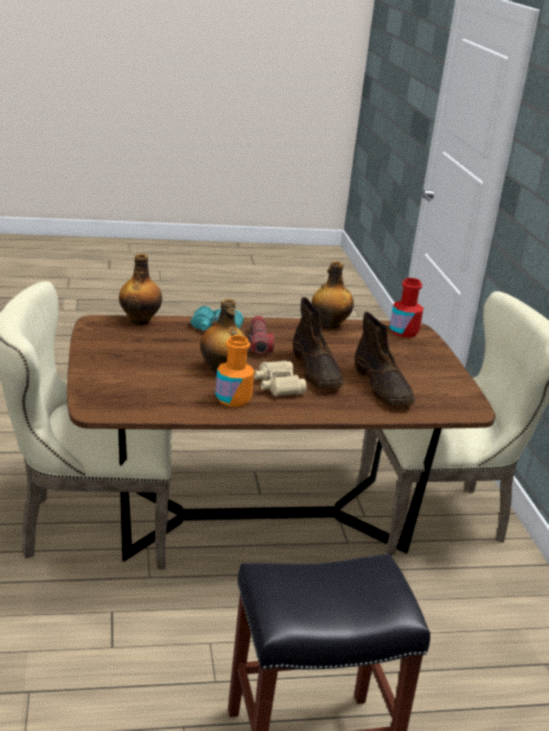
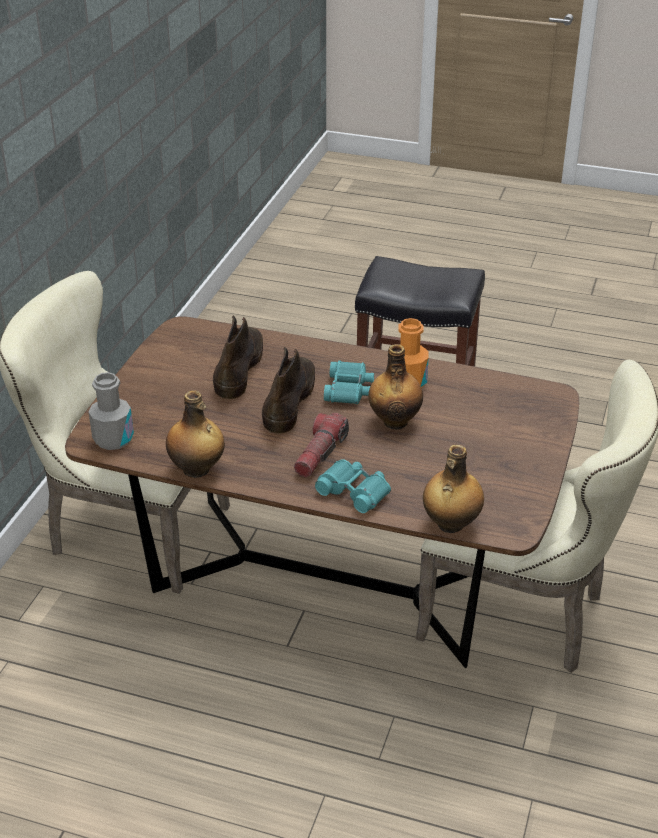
camera: 150 degrees left, 10 degrees up
(277, 385) = (349, 390): beige binoculars -> turquoise binoculars
(403, 332) = (113, 439): red bottle -> grey bottle

